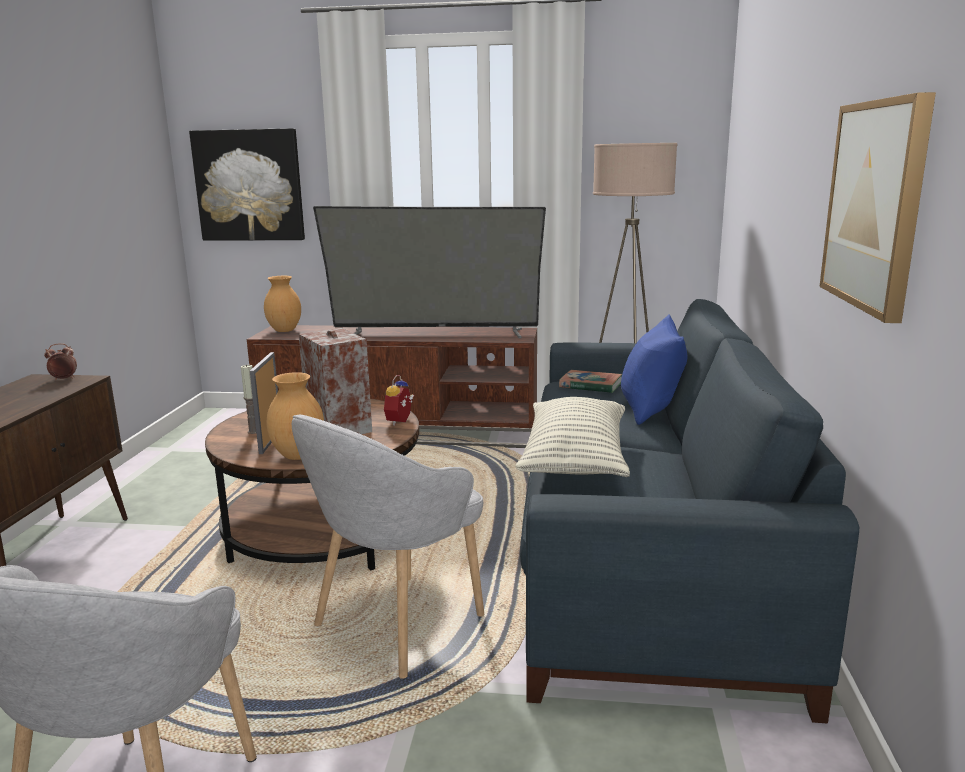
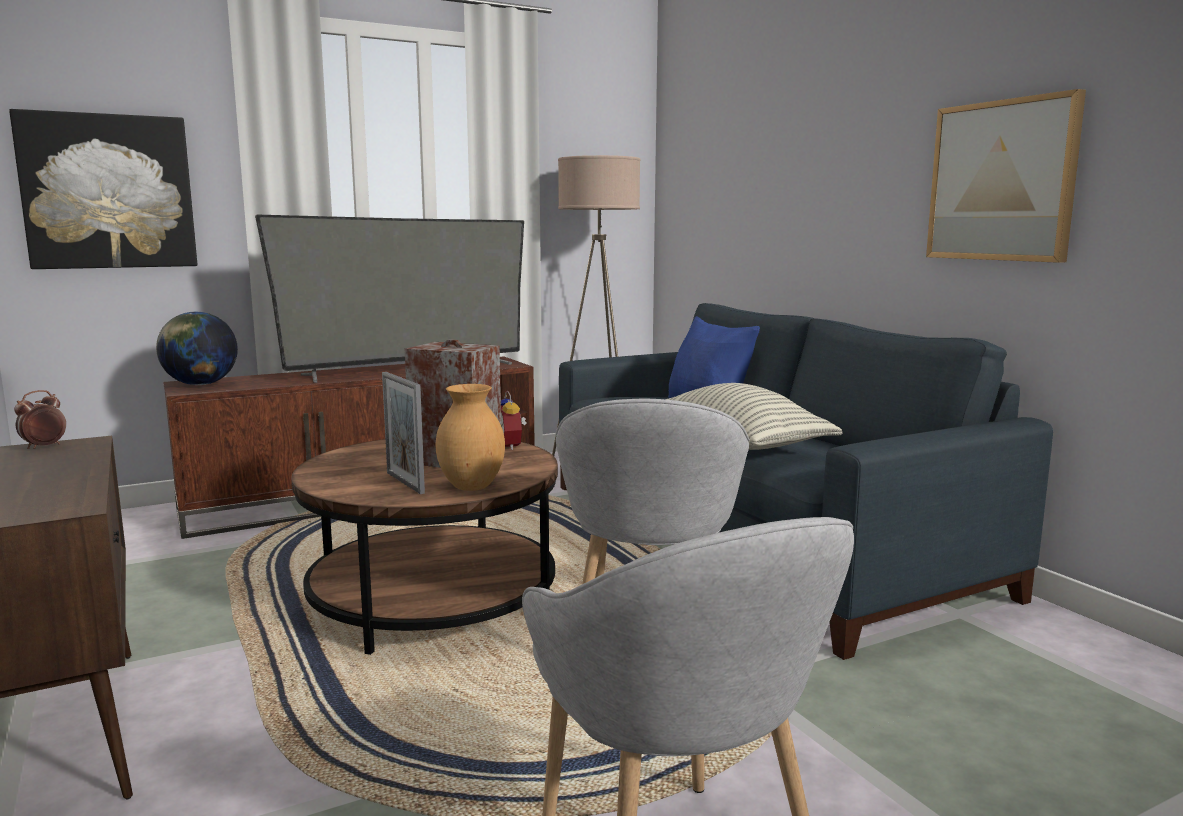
camera: 35 degrees left, 5 degrees down
(253, 431) = (361, 479): candle -> none
(284, 330) = (200, 384): brown vase -> globe
(590, 385) = (628, 397): book -> none

